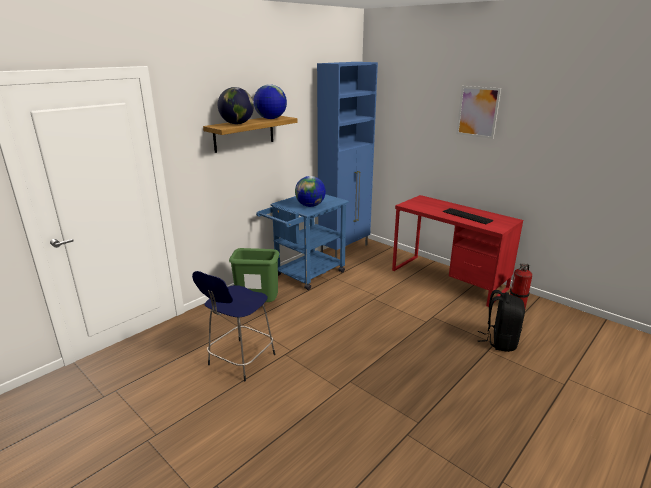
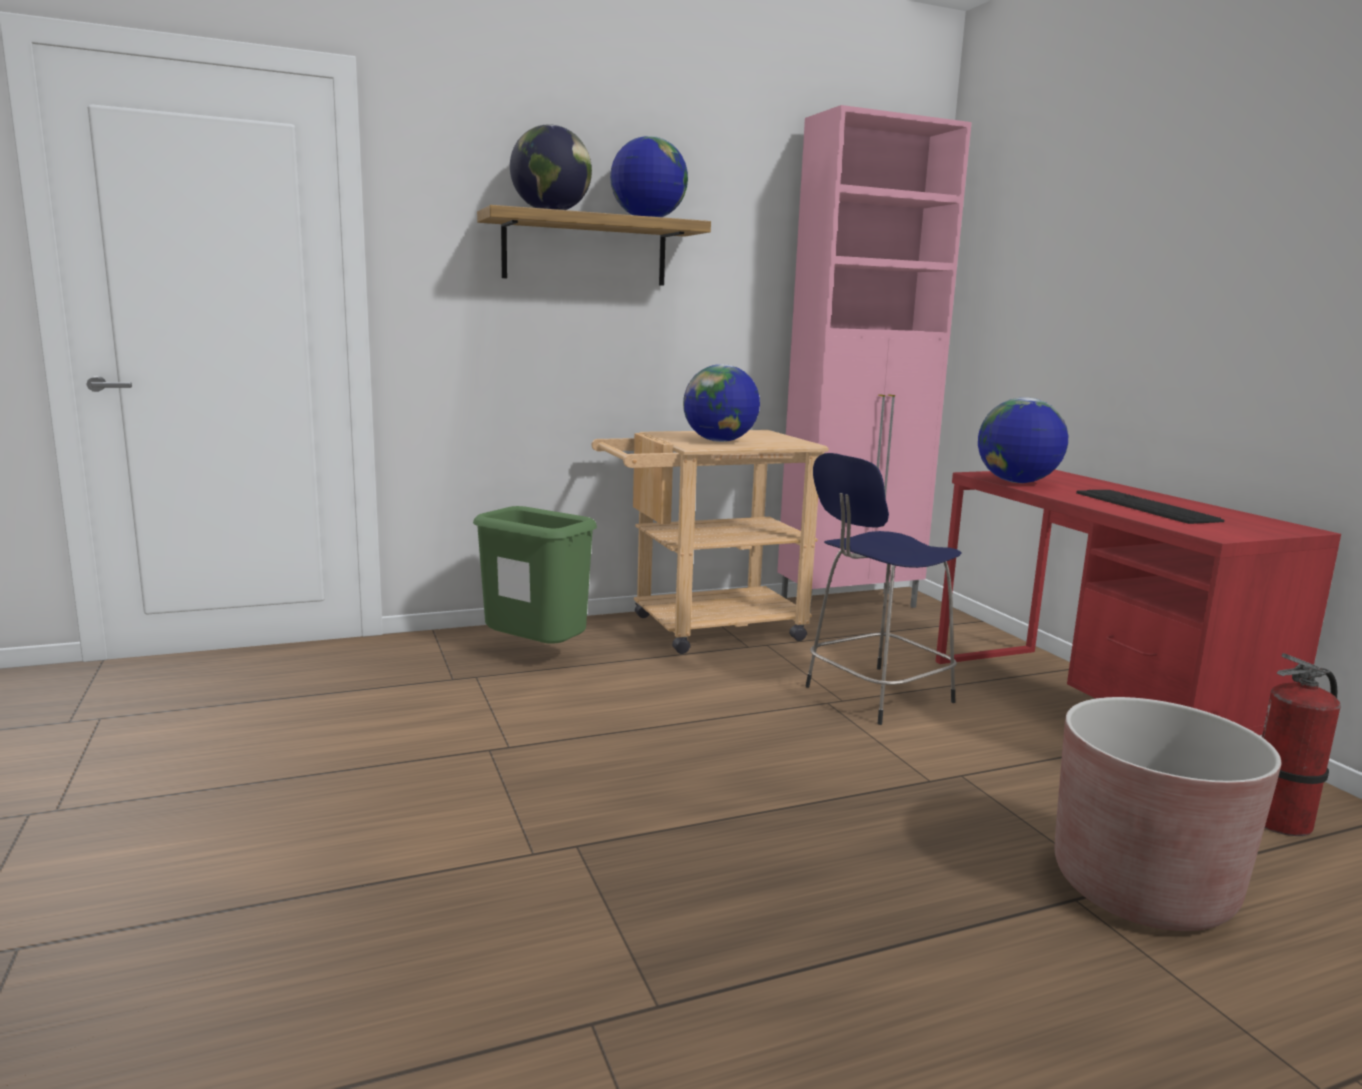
camera: 25 degrees right, 10 degrees down
(240, 361) = (380, 735): blue stool -> blue stool (874, 695)
(305, 275) = (703, 629): blue cart -> beige cart
(345, 249) = (850, 605): blue cabinet -> pink cabinet
(420, 208) = (1016, 482): none -> globe
(478, 112) = (1218, 209): picture -> none
(499, 341) = (1141, 888): black backpack -> brown planter

